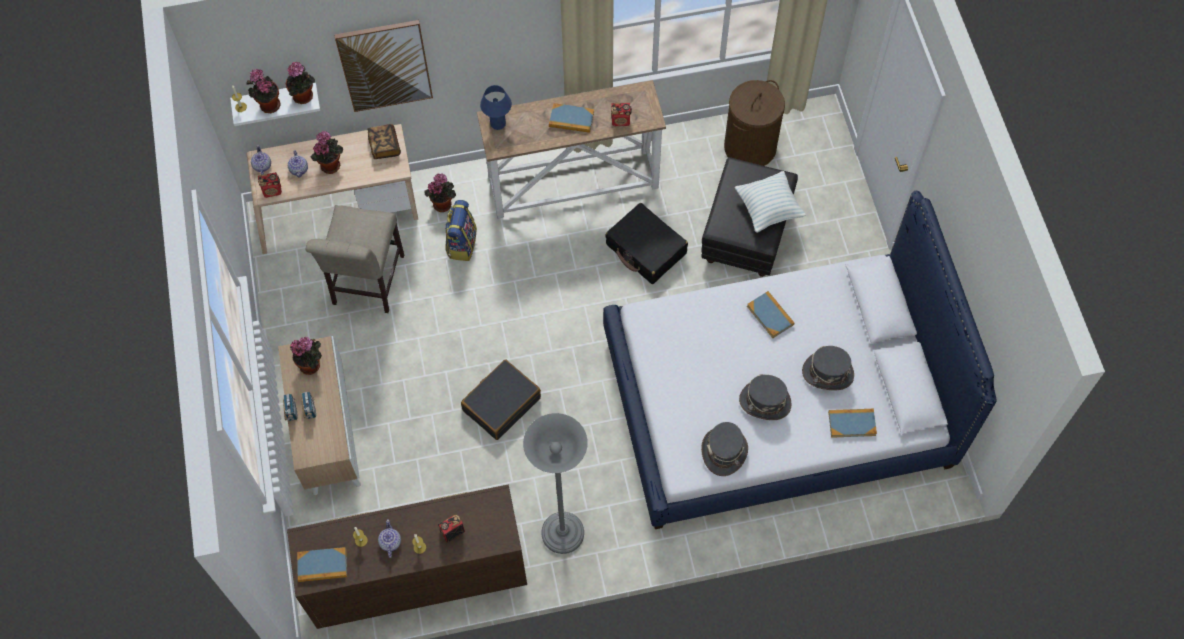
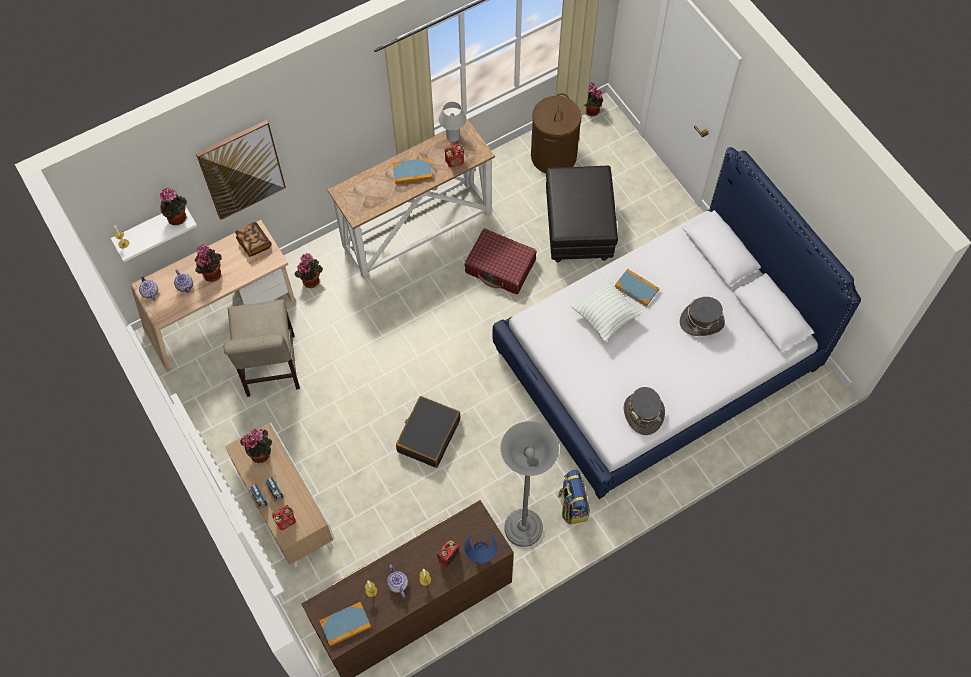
camera: 20 degrees left, 0 degrees up
(268, 104) = (148, 234): potted plant -> potted plant (590, 110)
(272, 191) = (168, 311): radio -> radio (286, 521)
(461, 243) = (341, 309): backpack -> backpack (572, 505)
(498, 124) = (350, 194): blue table lamp -> blue table lamp (481, 557)
(629, 94) = (453, 137): none -> white table lamp
(646, 249) = (500, 267): black suitcase -> red suitcase
(765, 402) = (660, 362): grey hat -> none
(768, 209) = (598, 201): pillow -> pillow (605, 316)
(851, 423) = (737, 357): book -> none

